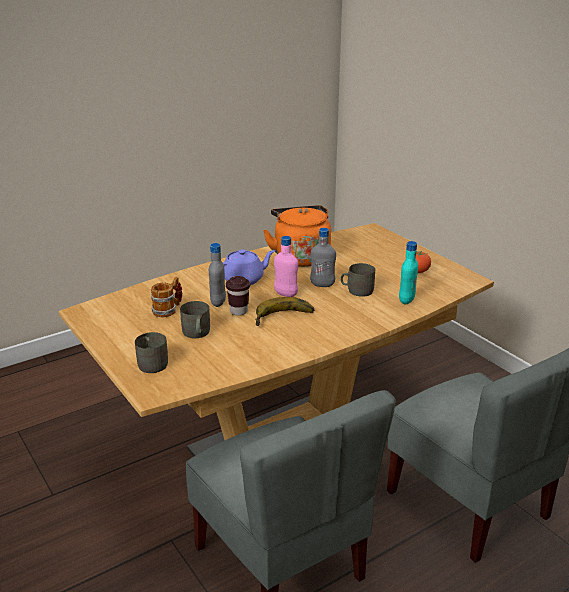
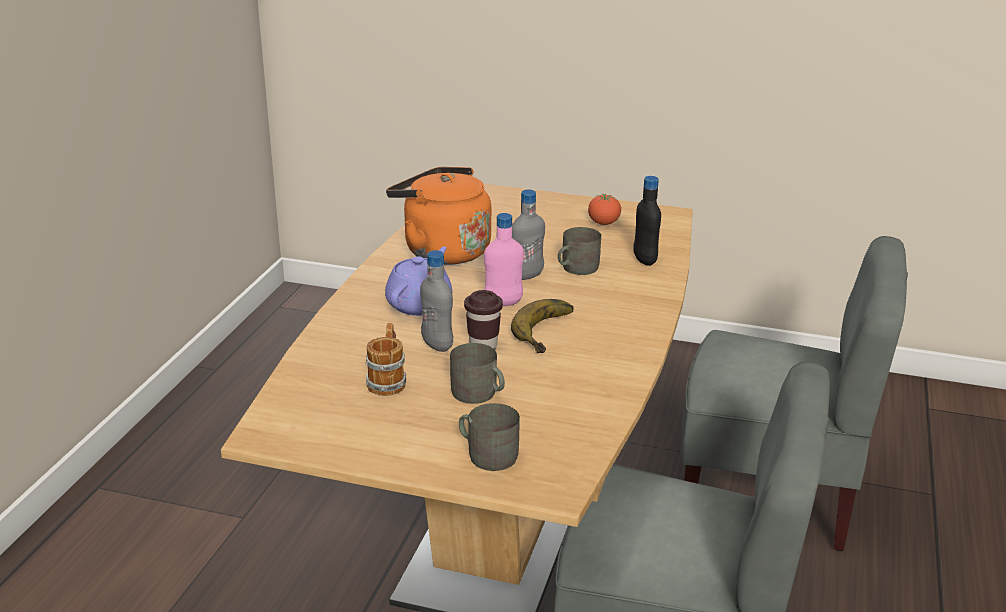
camera: 40 degrees left, 0 degrees up
(406, 300) = (644, 260): turquoise bottle -> black bottle

